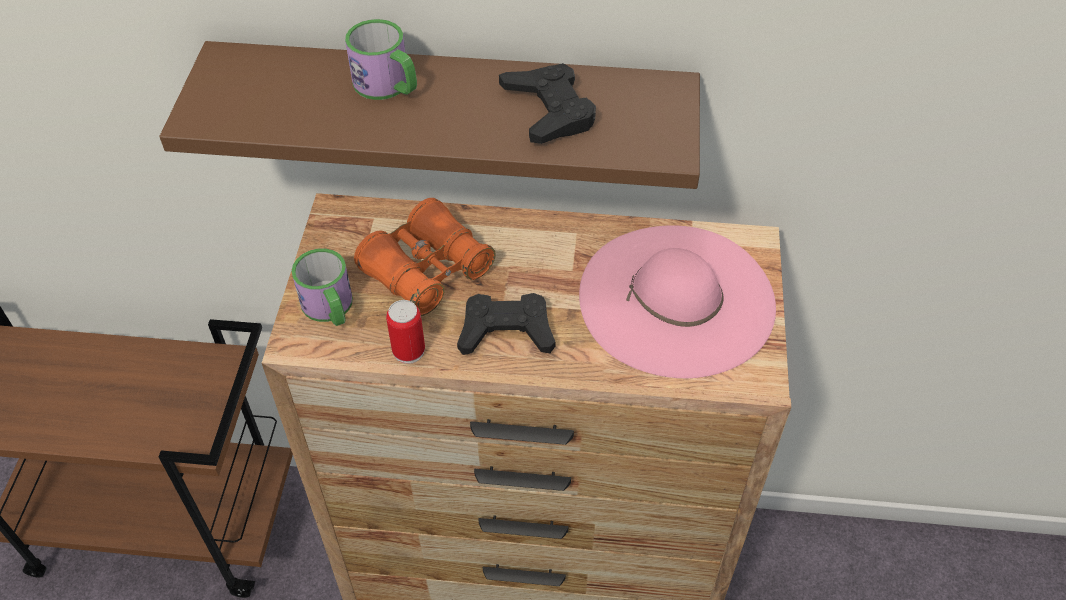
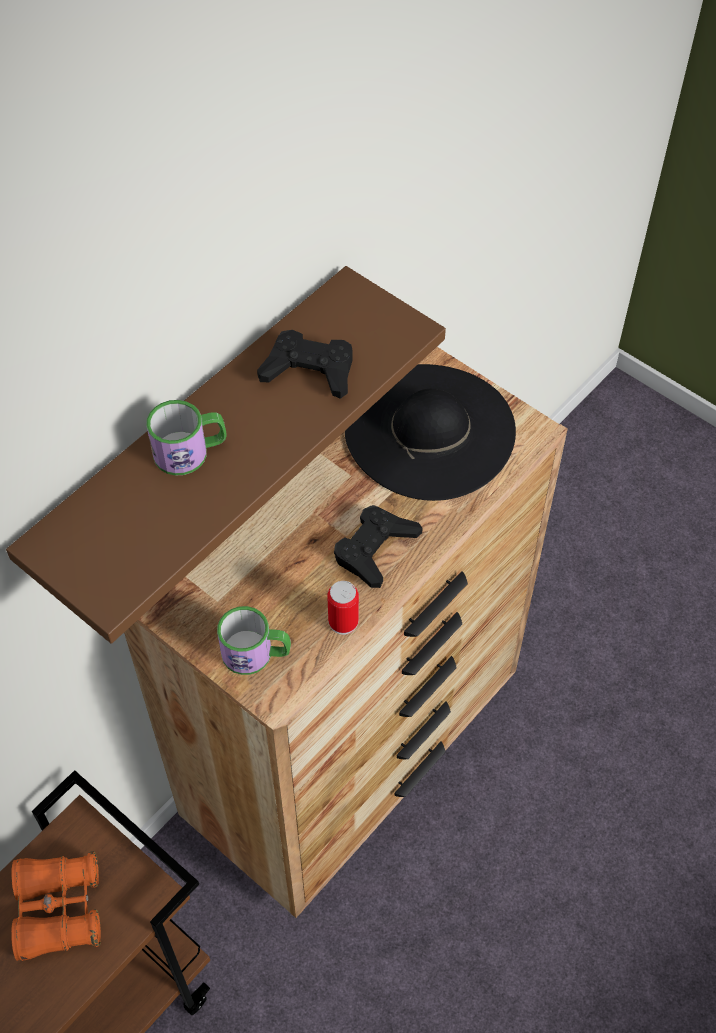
camera: 55 degrees left, 5 degrees up
(427, 270) = (272, 567): orange binoculars -> orange binoculars (59, 910)
(676, 299) = (430, 431): pink hat -> black hat

